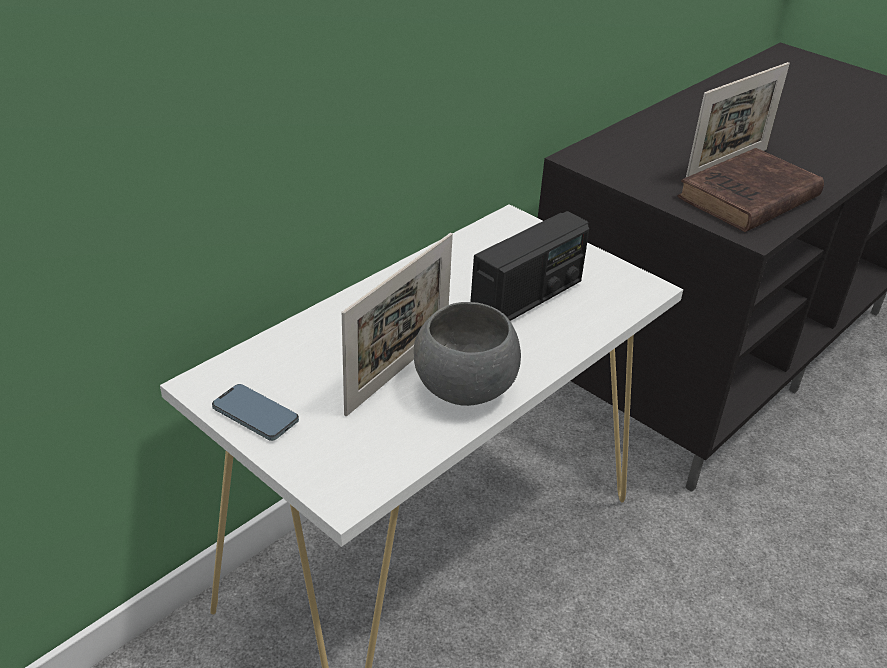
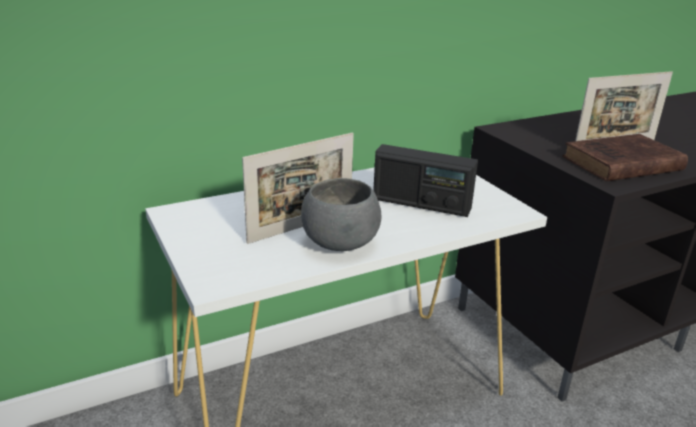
camera: 20 degrees right, 10 degrees down
(255, 415) = (189, 233): phone -> none
(527, 299) = (421, 204): radio -> radio turned 45 degrees clockwise

